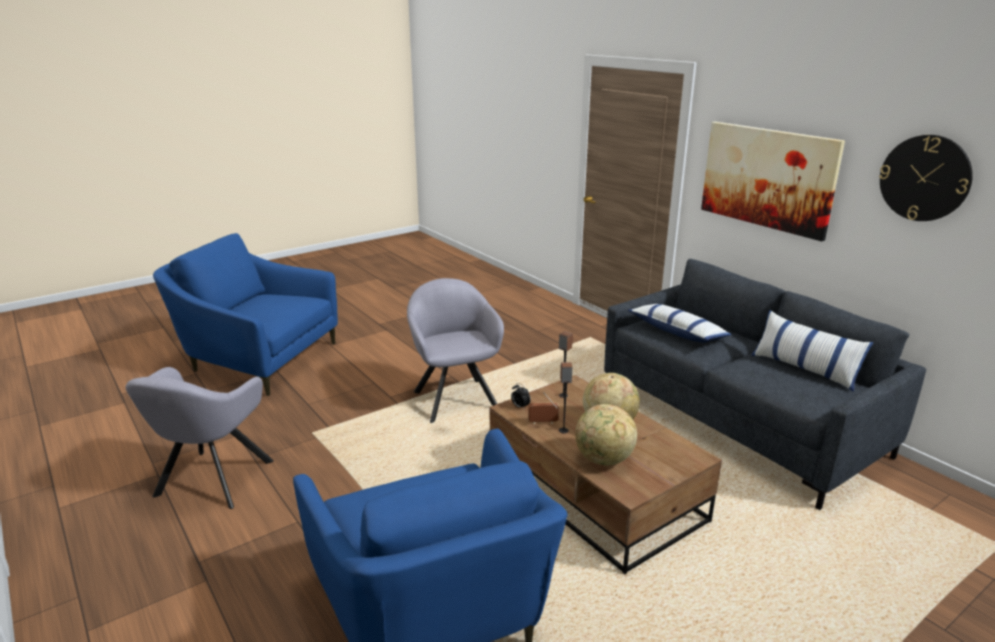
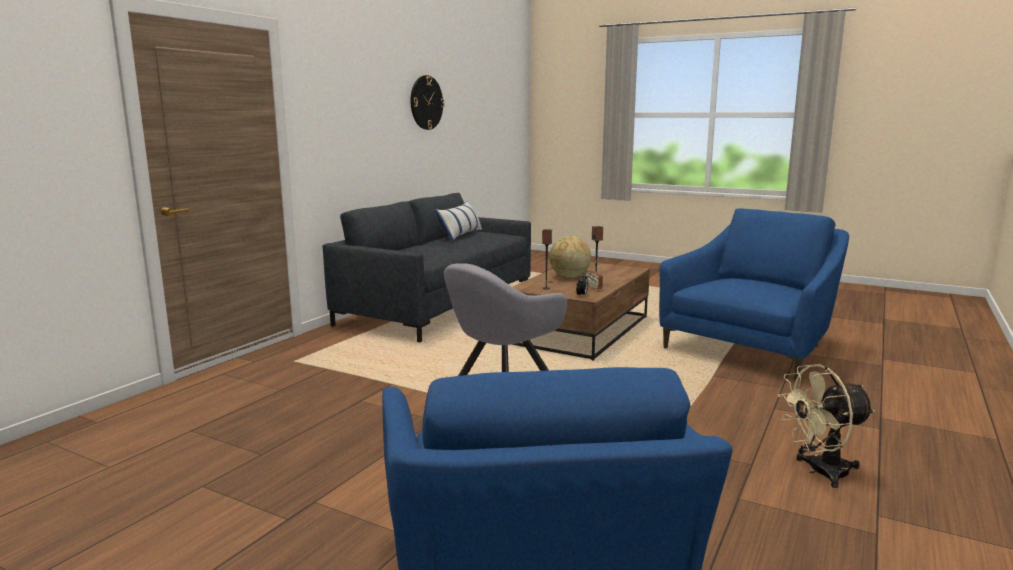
camera: 115 degrees left, 10 degrees down
(210, 482) = (820, 472): grey armchair -> beige fan
(604, 460) = (613, 274): globe -> none
(677, 332) = (428, 253): pillow -> none
(767, 178) = (354, 123): picture -> none

